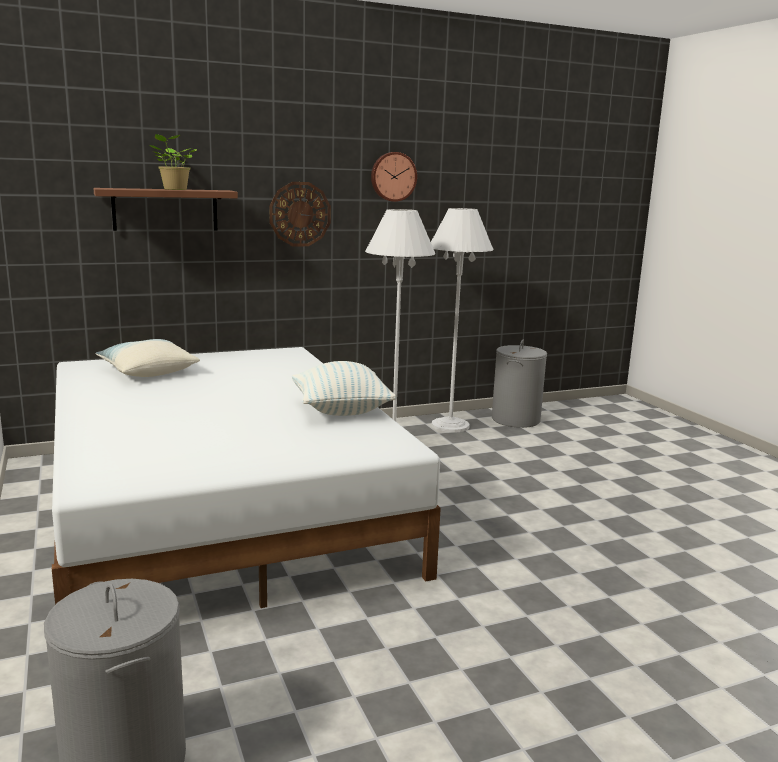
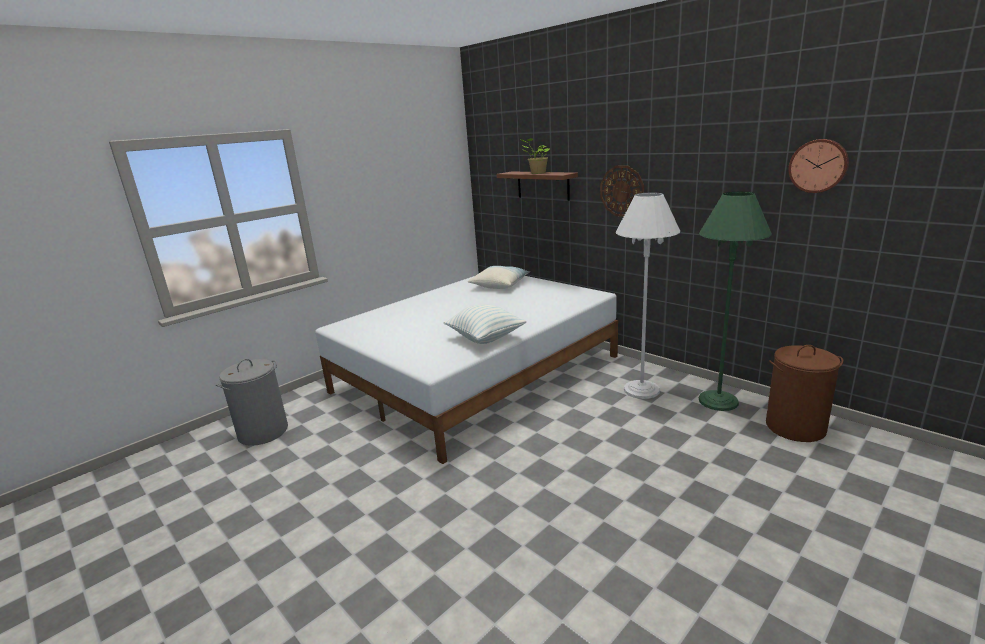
camera: 70 degrees right, 5 degrees up
(393, 176) = (701, 159): wall clock -> wall clock (818, 166)
(450, 425) = (718, 401): white floor lamp -> green floor lamp
(515, 419) = (795, 427): grey laundry basket -> brown laundry basket

